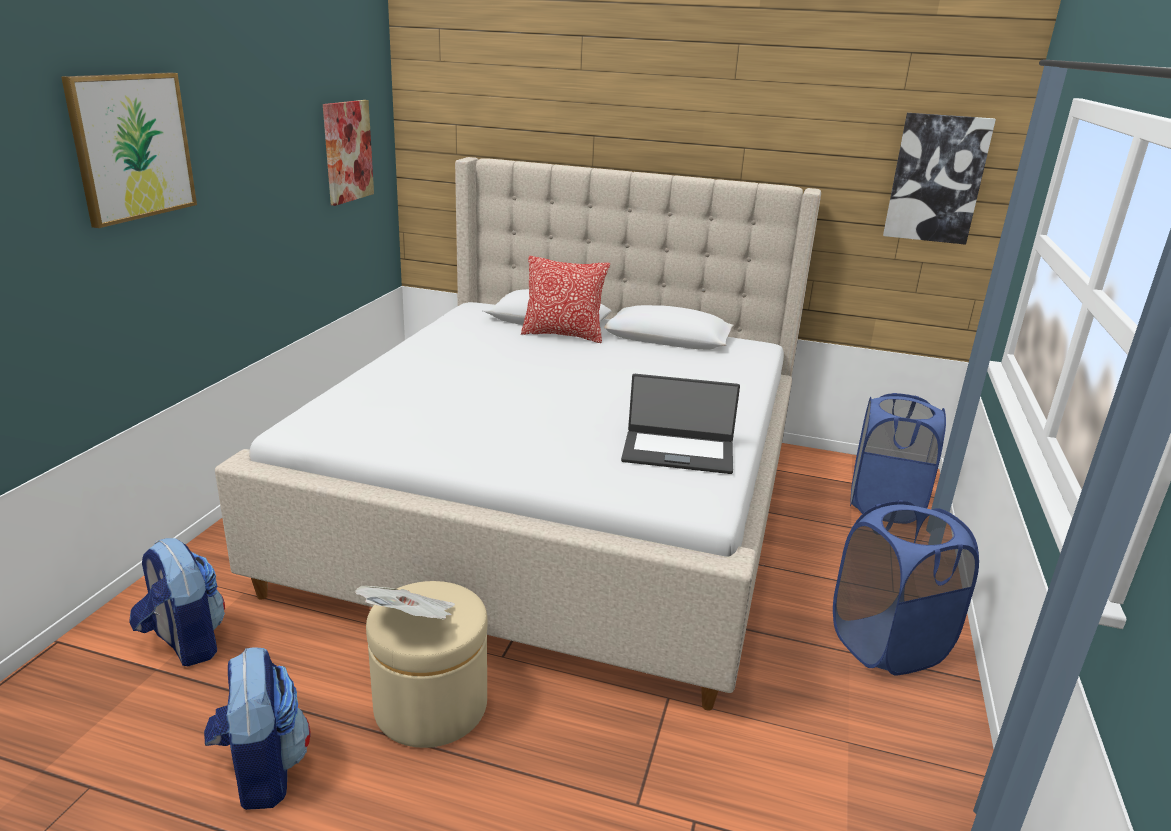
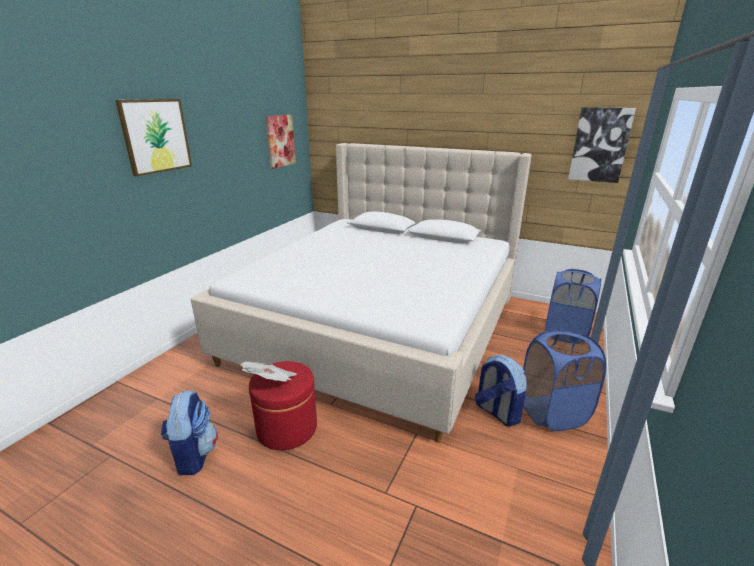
camera: 10 degrees right, 0 degrees up
(185, 643) = (175, 386): backpack -> backpack (496, 412)
(431, 706) = (287, 428): beige ottoman -> red ottoman
(563, 335) = (386, 235): pillow -> none
(678, 452) = (430, 297): laptop -> none

